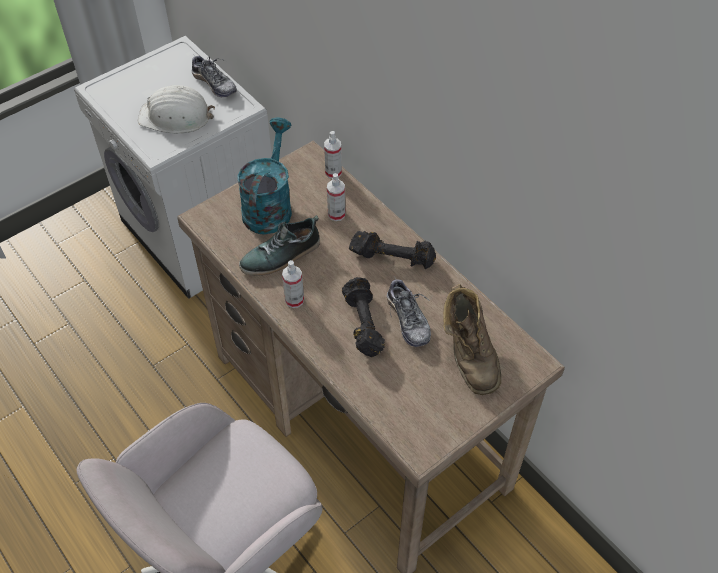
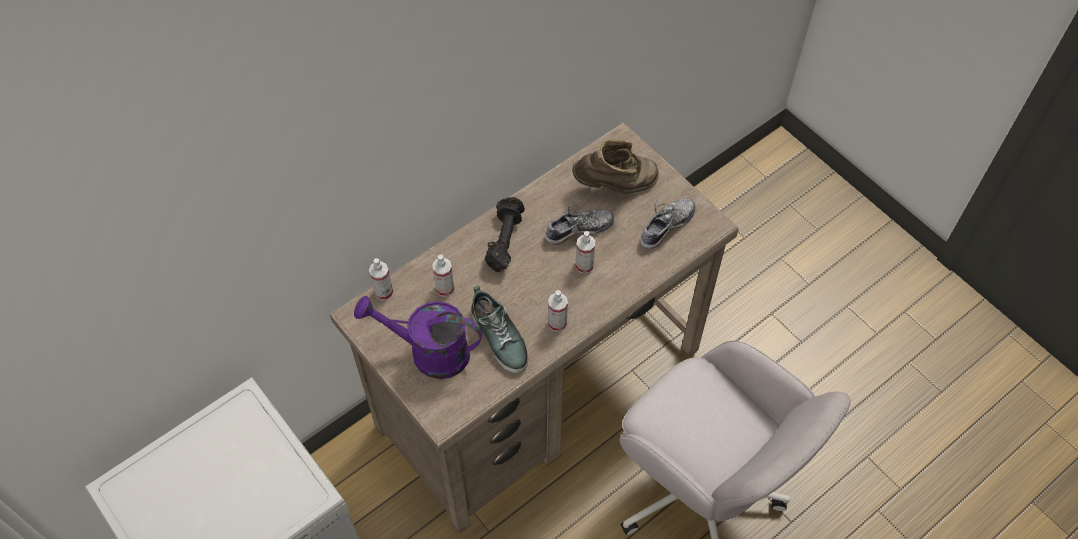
camera: 90 degrees left, 5 degrees up
(176, 117) = (251, 479): white hard hat -> none
(214, 84) = (197, 438): shoe -> shoe (666, 226)
(269, 205) = (429, 352): turquoise watering can -> purple watering can
(362, 324) = (584, 266): black dumbbell -> spray bottle

